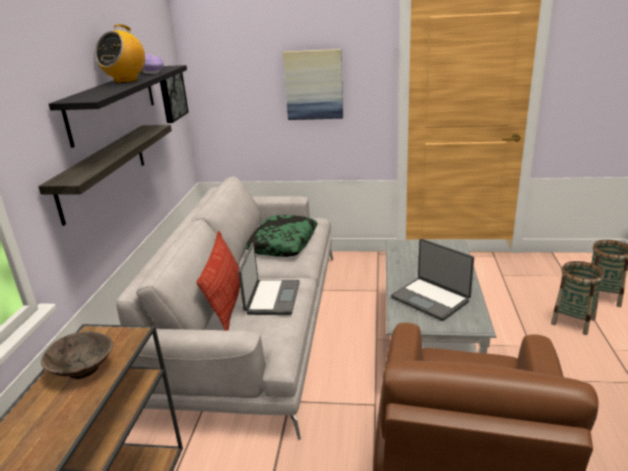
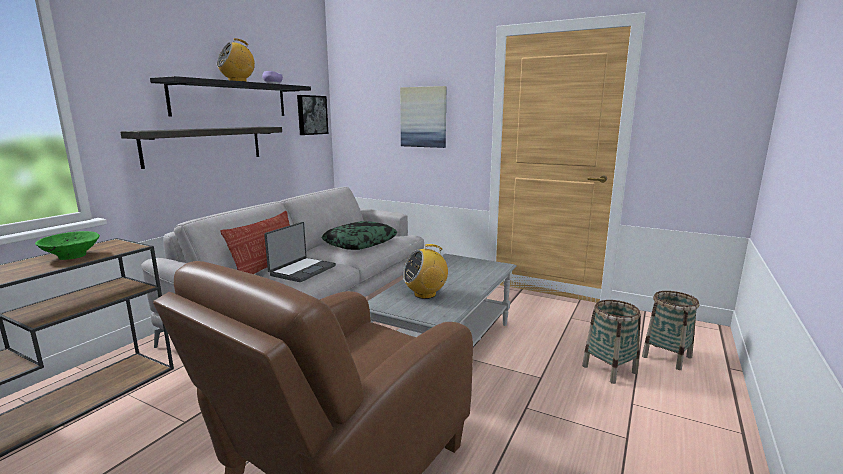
camera: 20 degrees right, 10 degrees down
(82, 369) = (71, 256): brown bowl -> green bowl
(431, 299) = (425, 294): laptop -> radio

